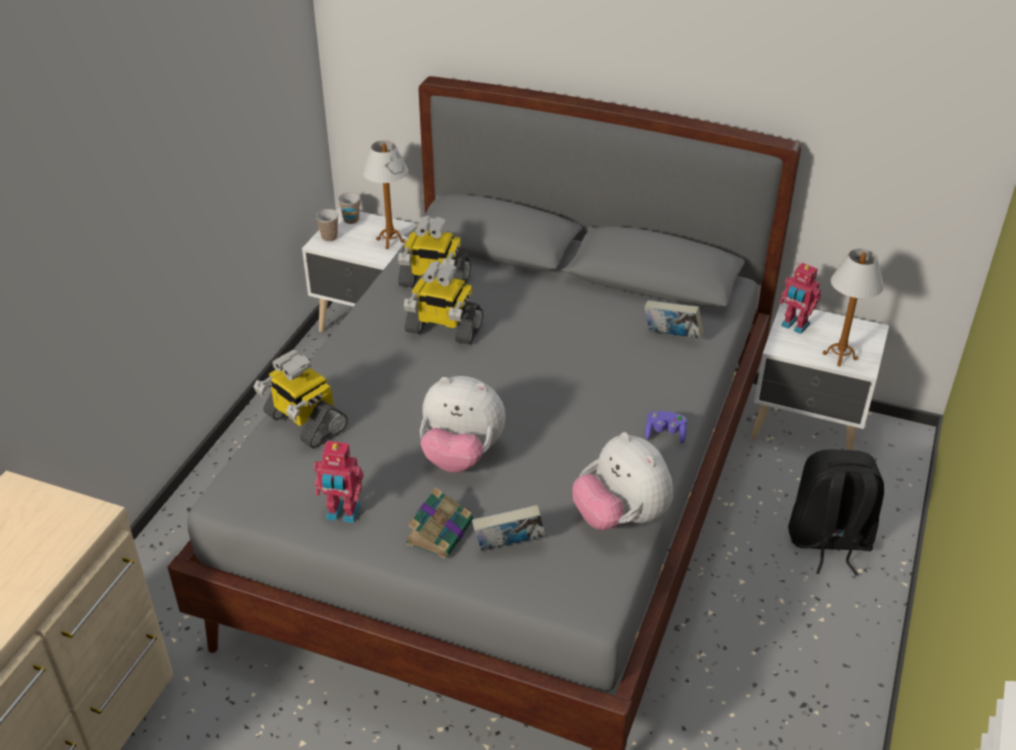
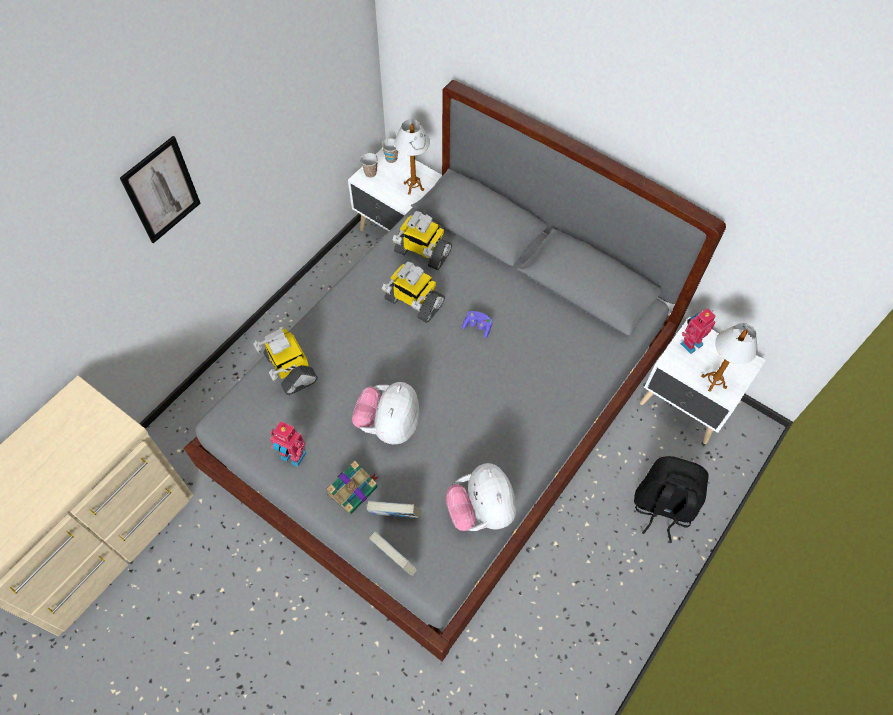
camera: 15 degrees right, 20 degrees up
(105, 202) = (161, 190): none -> picture
(461, 455) = (389, 425): plush toy -> plush toy turned 75 degrees clockwise
(665, 434) = (540, 443): purple game controller -> purple game controller (477, 327)
(671, 337) = (579, 350): book -> book (394, 559)
(794, 326) = (690, 343): toy robot -> toy robot turned 90 degrees clockwise

